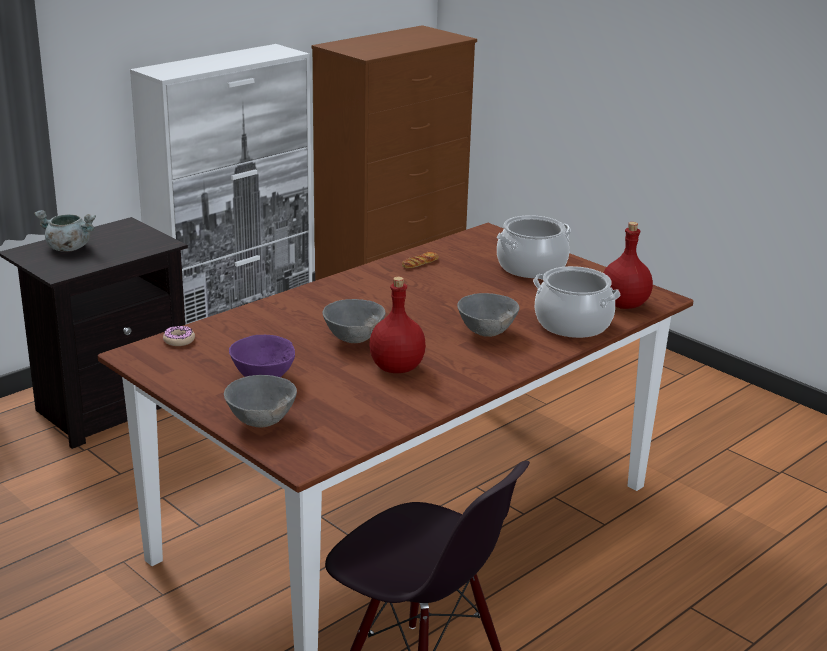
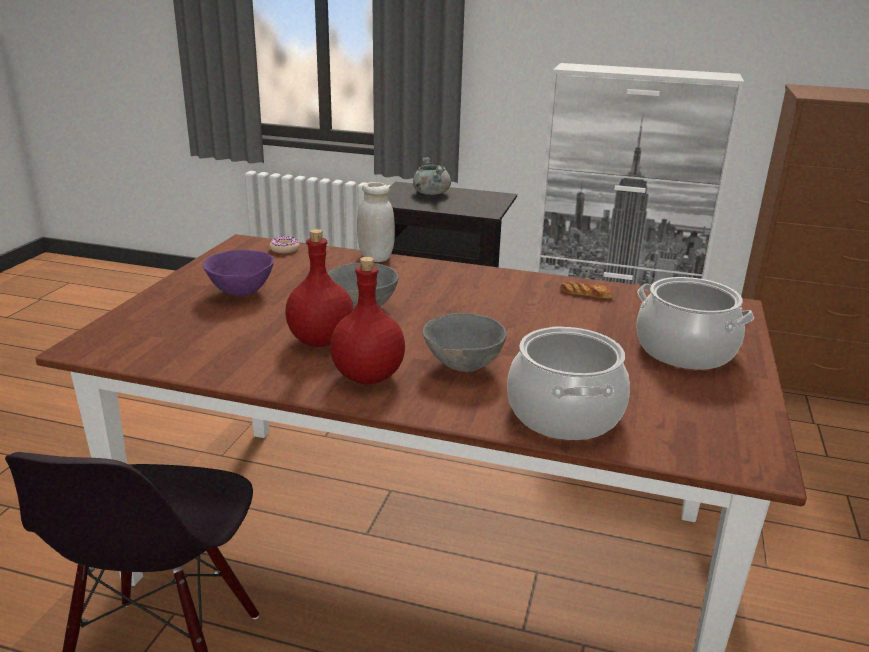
camera: 60 degrees right, 0 degrees up
(254, 310) = (376, 258): none -> white jar
(261, 422) = (152, 312): grey bowl -> none
(624, 304) = (684, 438): red bottle -> red bottle (369, 376)

